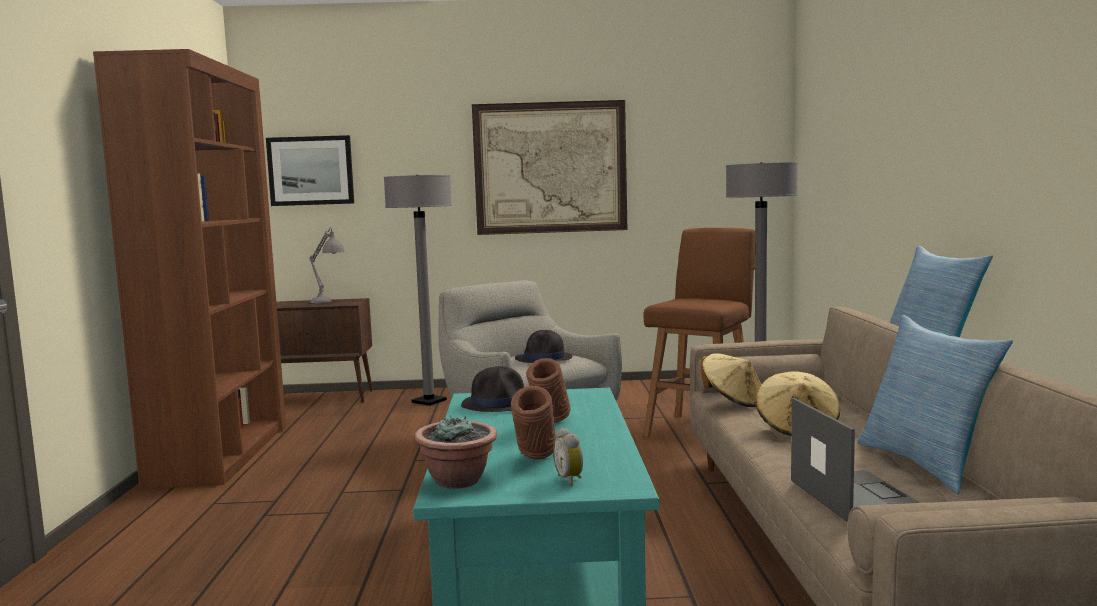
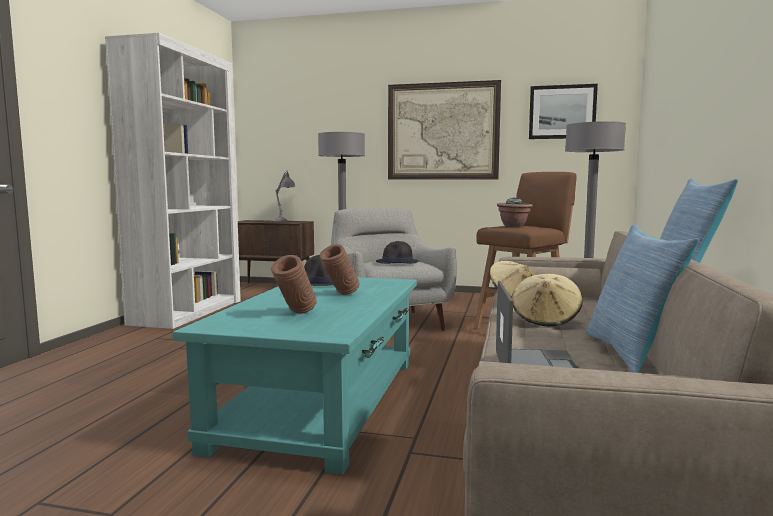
camera: 15 degrees right, 0 degrees up
(221, 454) = (188, 312): brown bookcase -> white bookcase
(311, 171) = (280, 132): picture -> picture (562, 112)
(458, 481) = (226, 320): potted plant -> potted plant (514, 226)
(570, 480) = (302, 327): alarm clock -> none

